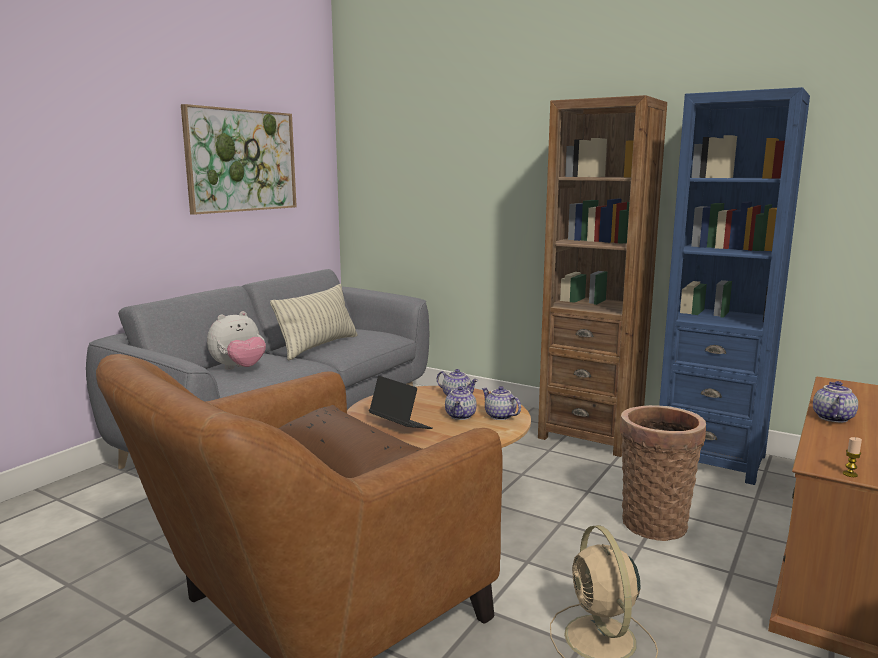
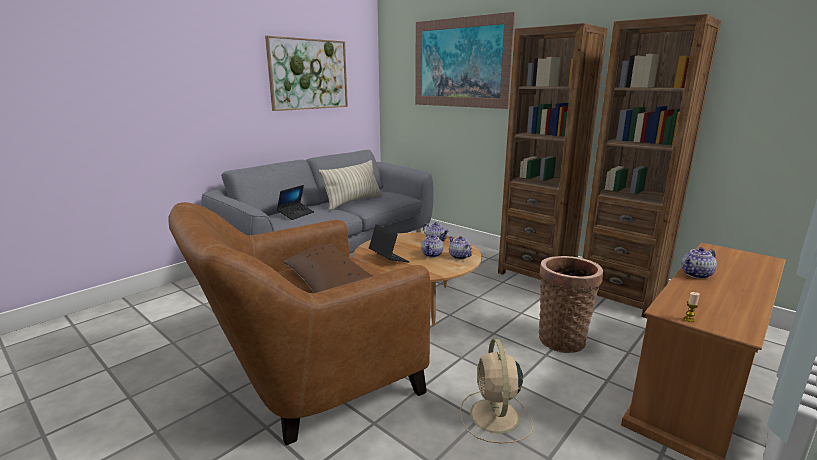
camera: 10 degrees right, 5 degrees up
(239, 368) = (296, 214): plush toy -> laptop
(462, 145) = (460, 63): none -> picture
(710, 459) = (621, 297): blue bookcase -> brown bookcase
(831, 418) = (696, 275): teapot -> teapot turned 150 degrees counterclockwise

